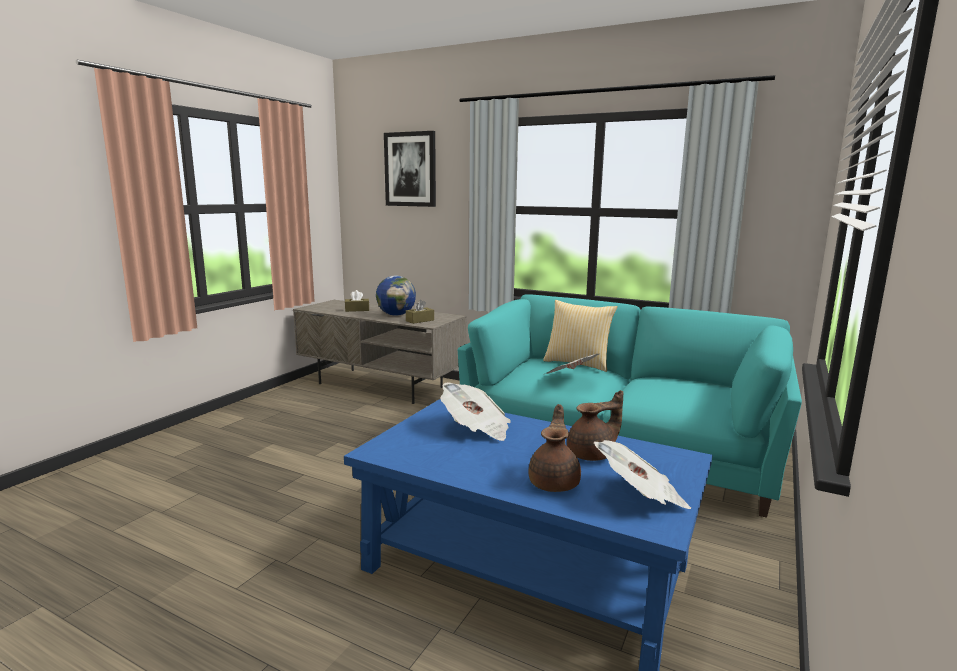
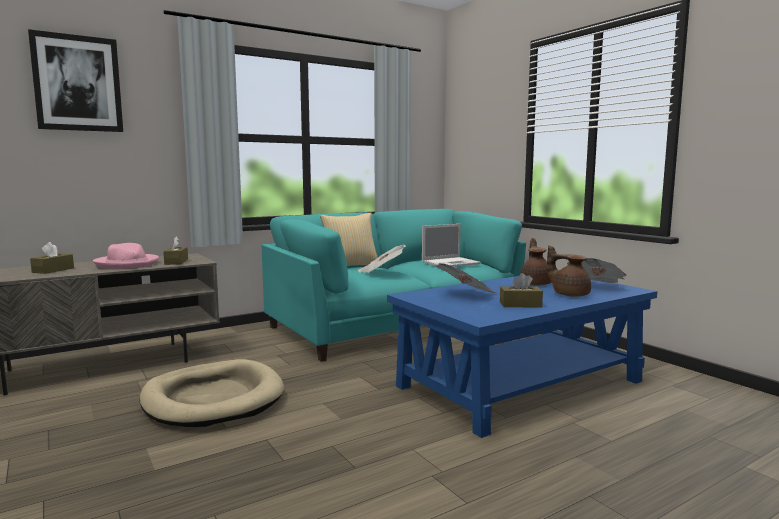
camera: 60 degrees left, 5 degrees down
(356, 435) = (213, 399): none -> beige dog bed
(396, 315) = (127, 264): globe -> pink hat
(459, 461) = (520, 304): none -> brown tissue box
(685, 395) = (451, 263): none -> laptop

